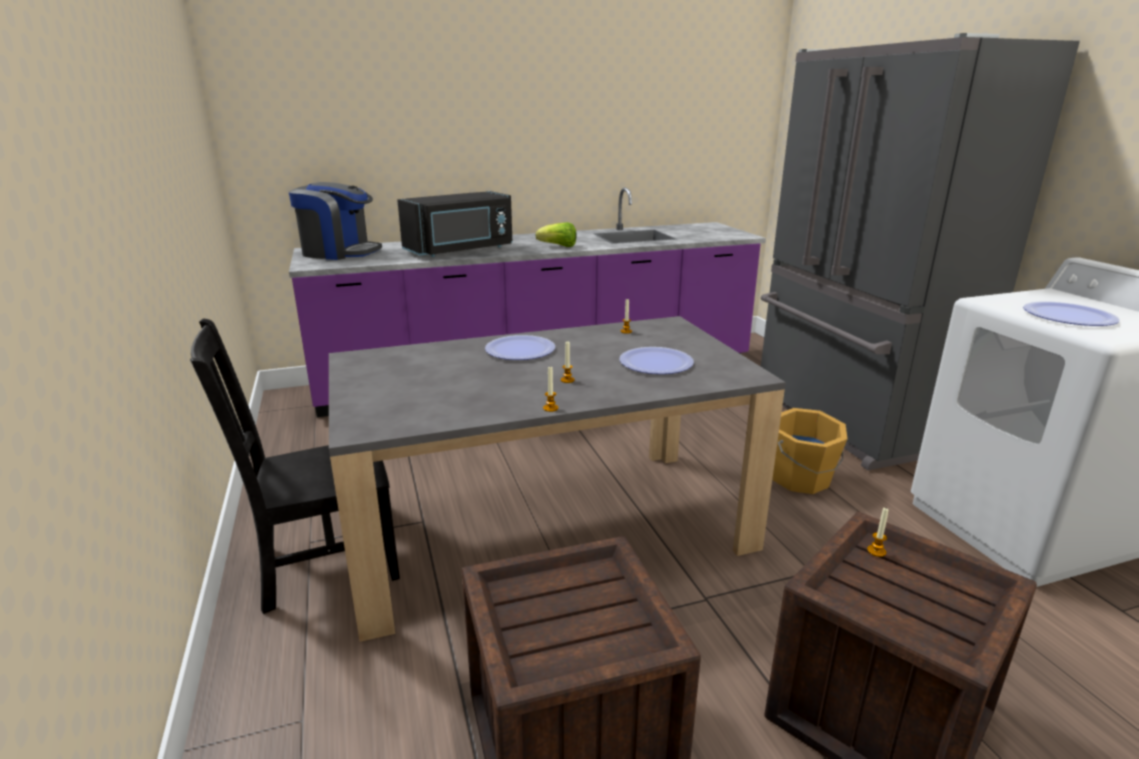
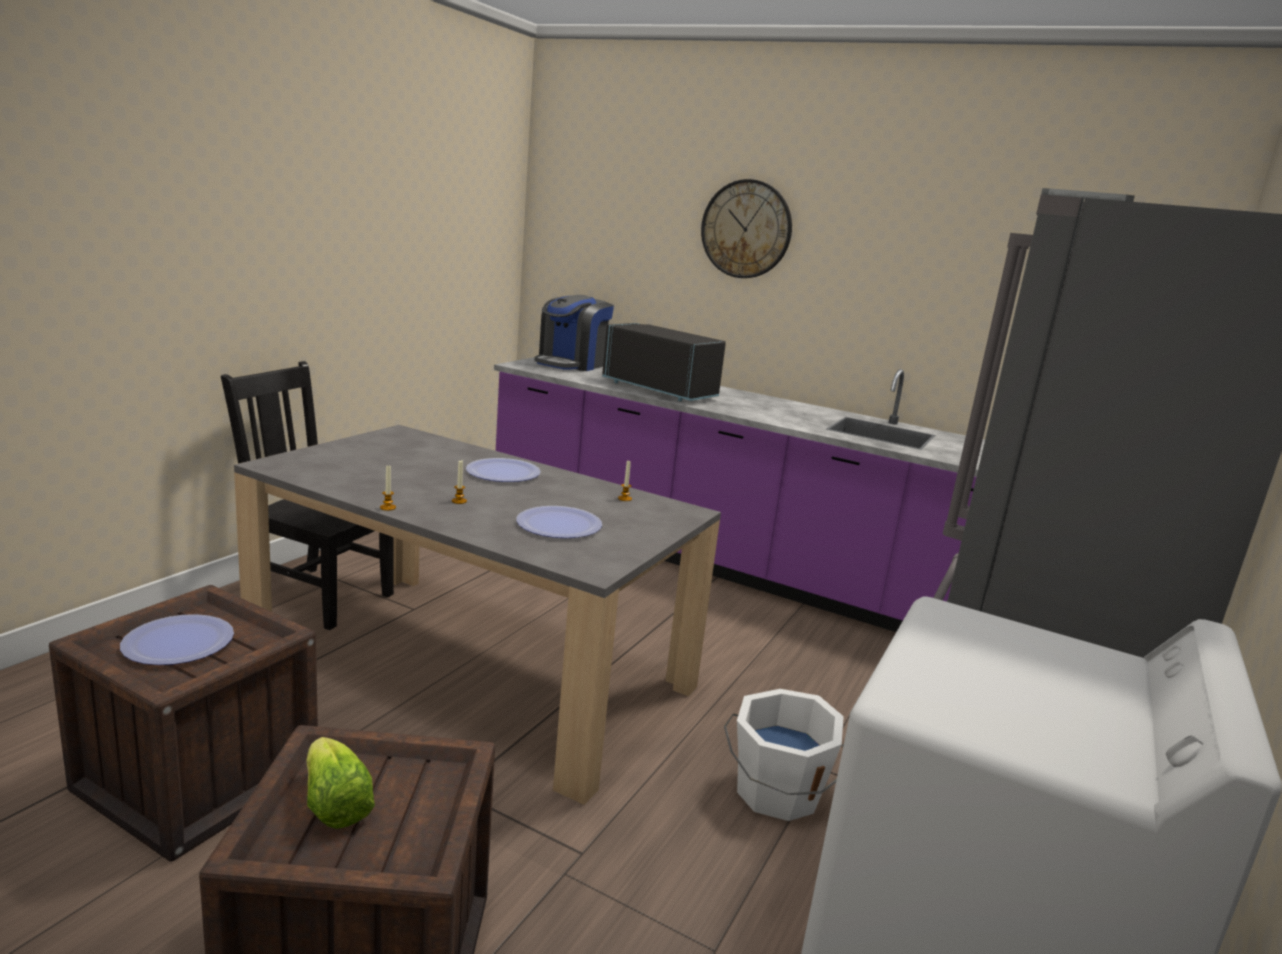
camera: 45 degrees right, 5 degrees down
(339, 252) = (571, 364): coffee machine -> coffee machine turned 60 degrees clockwise
(461, 250) = (662, 390): black microwave -> black microwave turned 150 degrees counterclockwise
(470, 94) = (746, 229): none -> wall clock
(558, 246) = (759, 414): lettuce -> lettuce (335, 805)
(801, 479) = (777, 793): orange bucket -> white bucket
(876, 551) = (425, 773): candle -> none
(1069, 316) = (976, 671): plate -> plate (178, 642)

